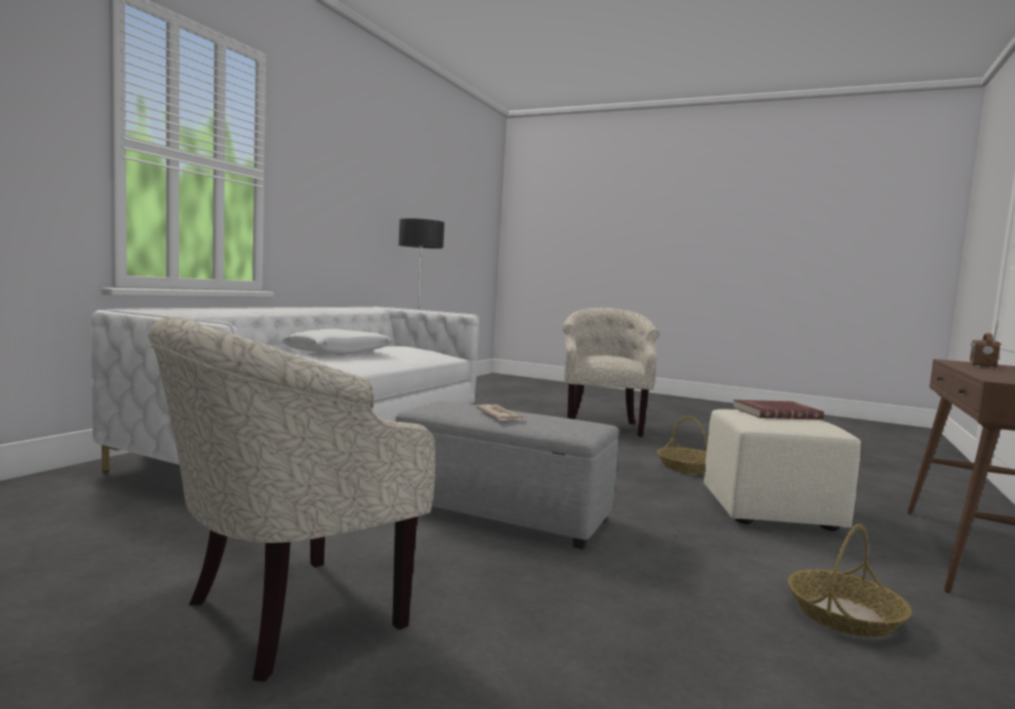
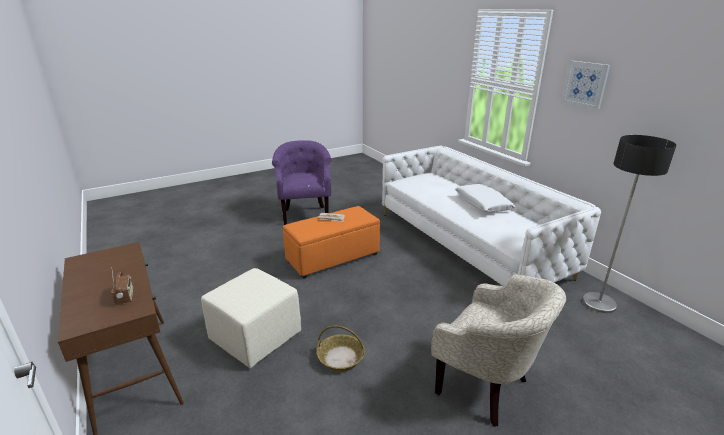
camera: 125 degrees right, 20 degrees up
(283, 617) = (305, 214): beige armchair -> purple armchair
(318, 168) = (585, 84): none -> picture
(499, 513) = (333, 258): grey ottoman -> orange ottoman
(775, 413) = (255, 294): red book -> none
(844, 615) = (196, 286): basket -> none

